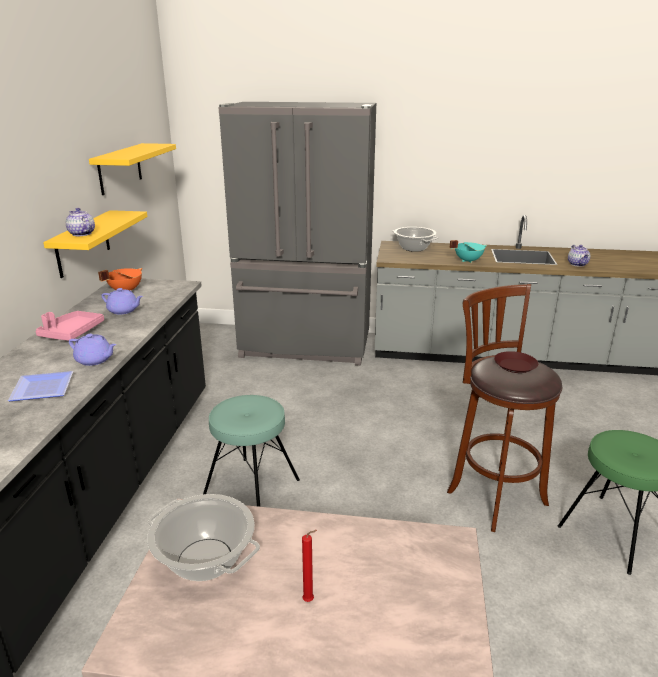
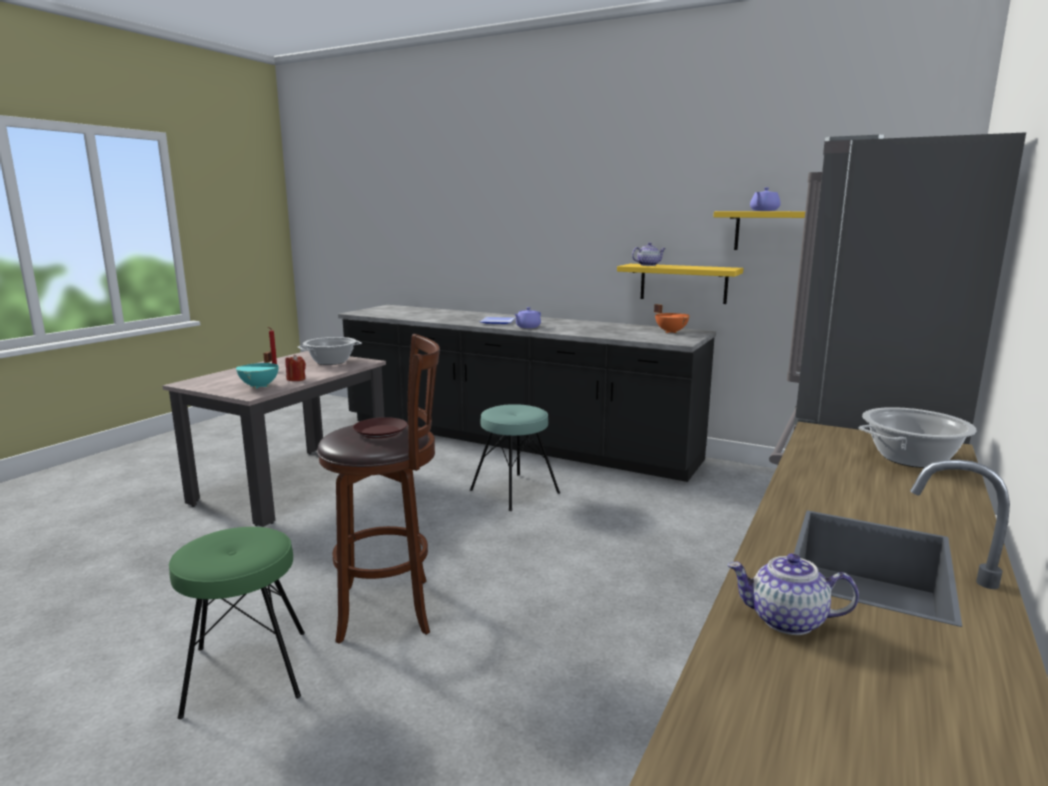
camera: 110 degrees right, 10 degrees down
(72, 333) = (581, 324): pink tray -> none
(124, 310) = (619, 331): purple teapot -> purple teapot (764, 211)
(345, 540) = (296, 379): none -> red candle
(467, 260) = (813, 484): turquoise cooking pot -> turquoise cooking pot (260, 386)

